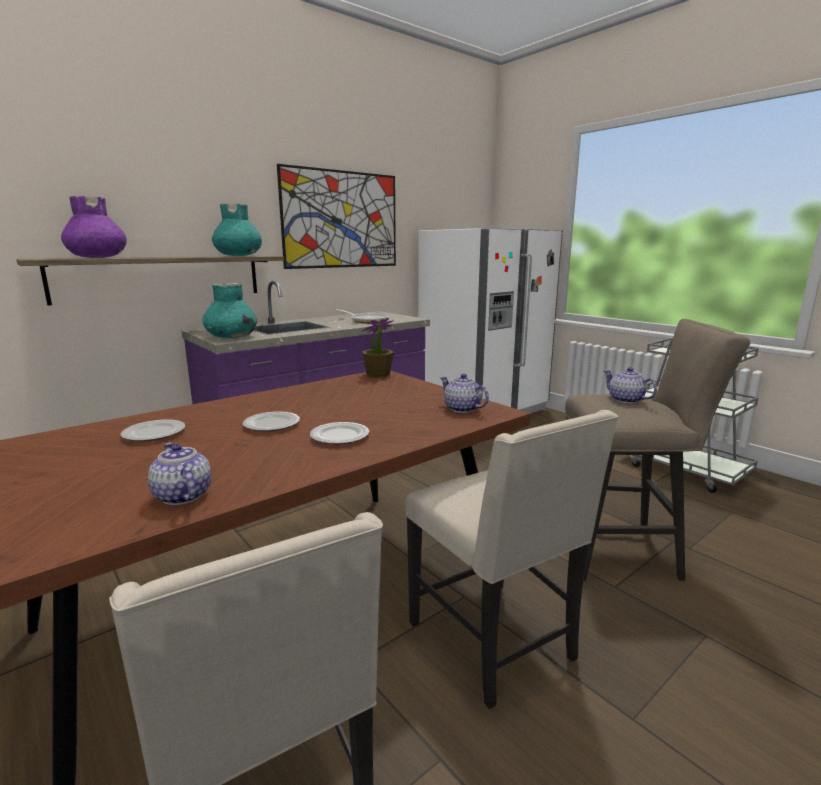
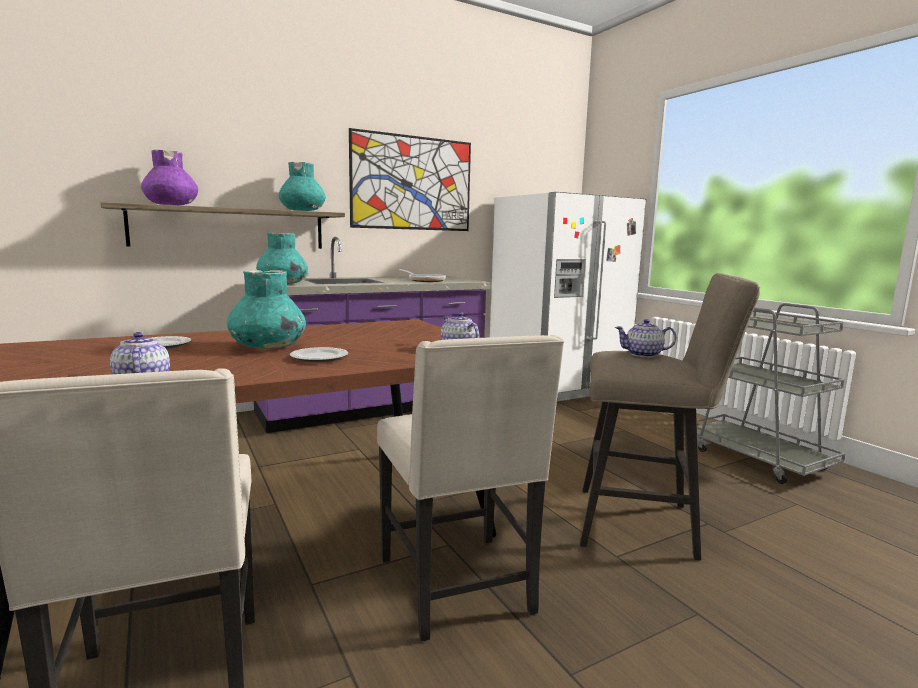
camera: 10 degrees right, 5 degrees down
(271, 425) = (267, 347): plate -> turquoise vase
(378, 374) = (406, 322): potted plant -> none
(626, 400) = (644, 355): teapot -> teapot turned 60 degrees counterclockwise

